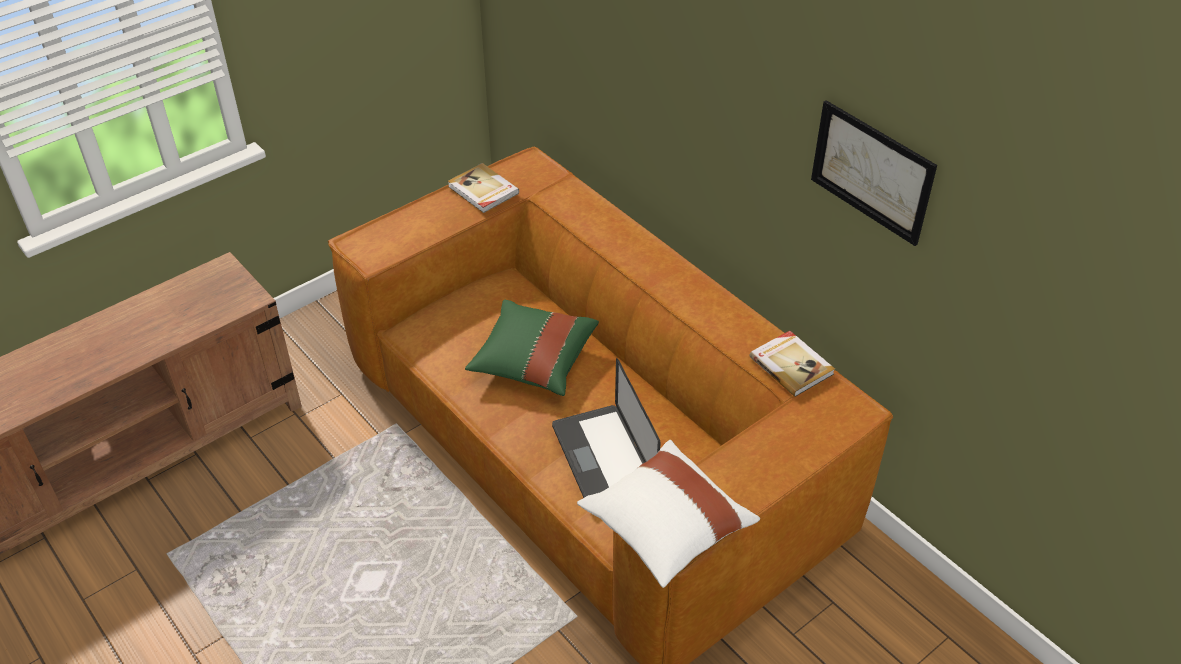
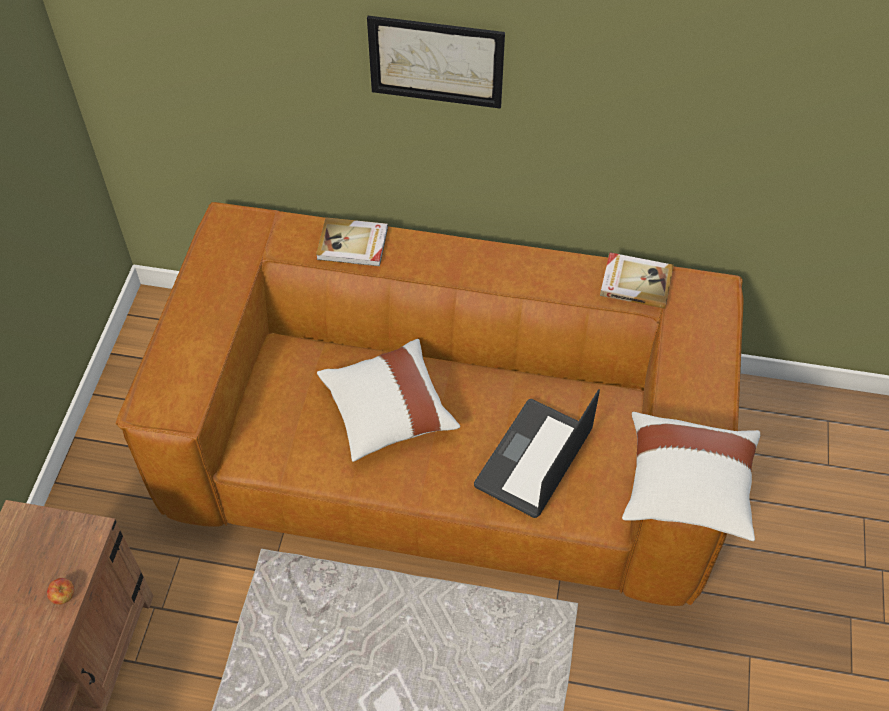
camera: 40 degrees left, 10 degrees up
(199, 324) = (63, 596): none -> apple
(483, 190) = (214, 277): book -> book (353, 244)
(533, 361) = (388, 411): green pillow -> white pillow
(603, 457) = (533, 459): laptop -> laptop turned 90 degrees clockwise
(871, 172) = (690, 81): picture -> picture (436, 61)

